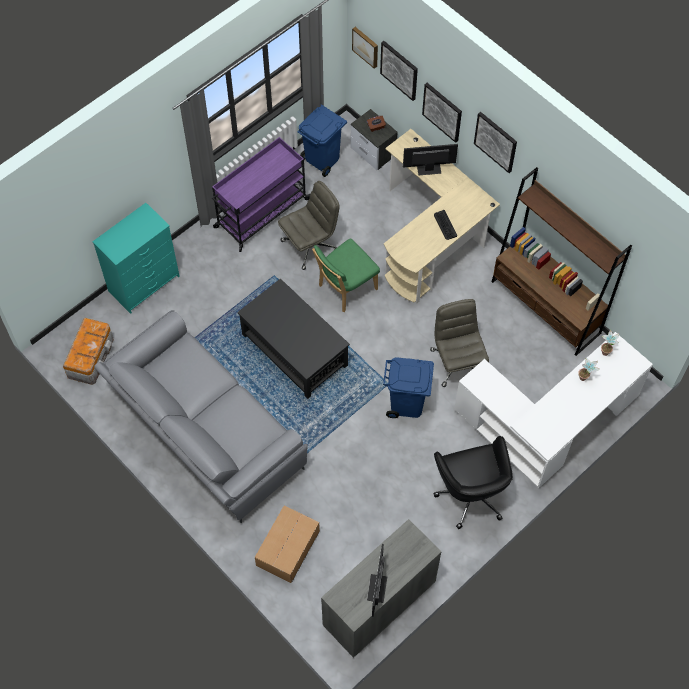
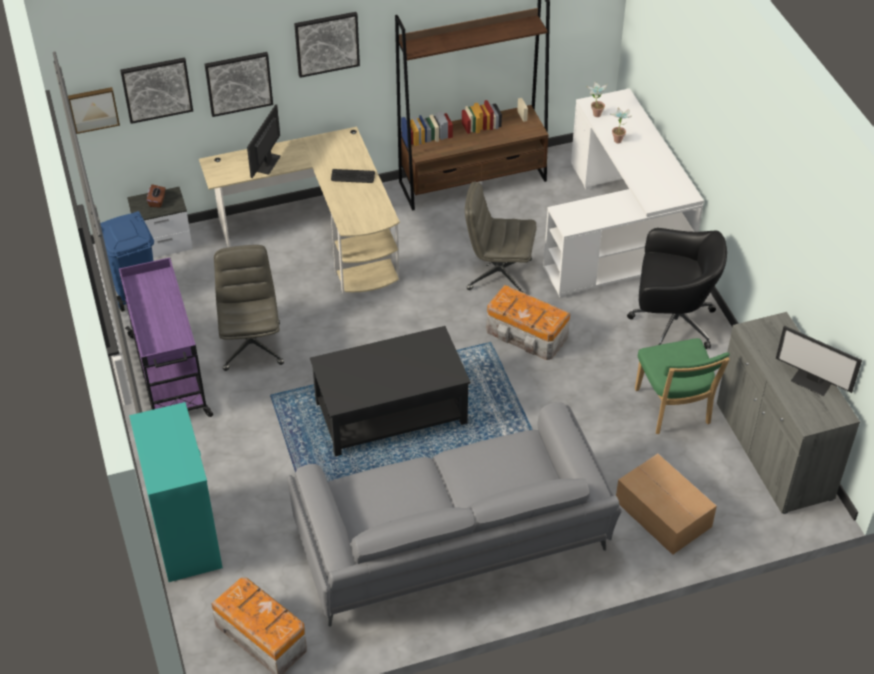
camera: 65 degrees left, 15 degrees down
(345, 288) = (336, 335): green chair -> green chair (673, 409)
(407, 404) = (527, 335): blue trash can -> storage box

